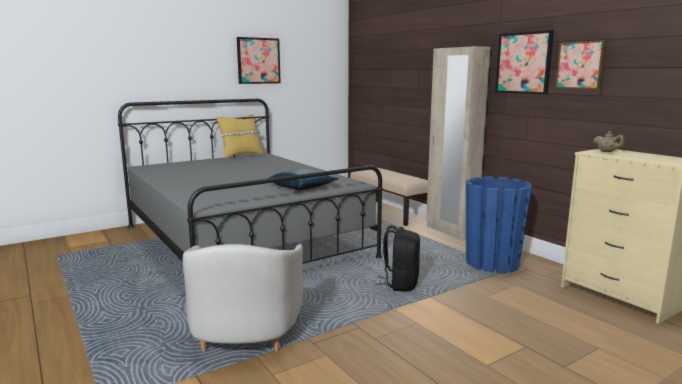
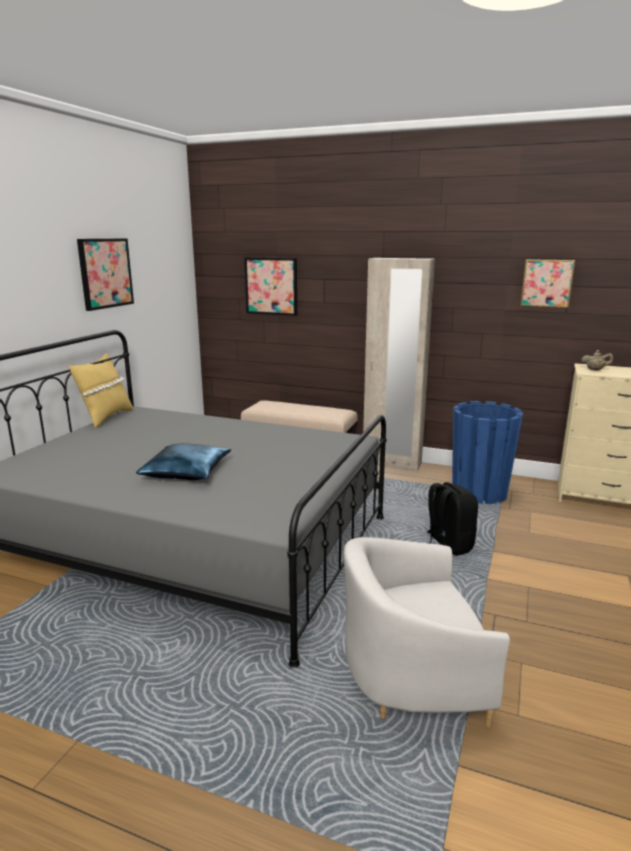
camera: 35 degrees left, 5 degrees up
(245, 333) = (412, 677): white armchair -> white armchair turned 120 degrees clockwise
(302, 187) = (311, 458): blue pillow -> blue pillow (186, 471)
(524, 63) = (478, 278): picture -> picture (271, 286)

